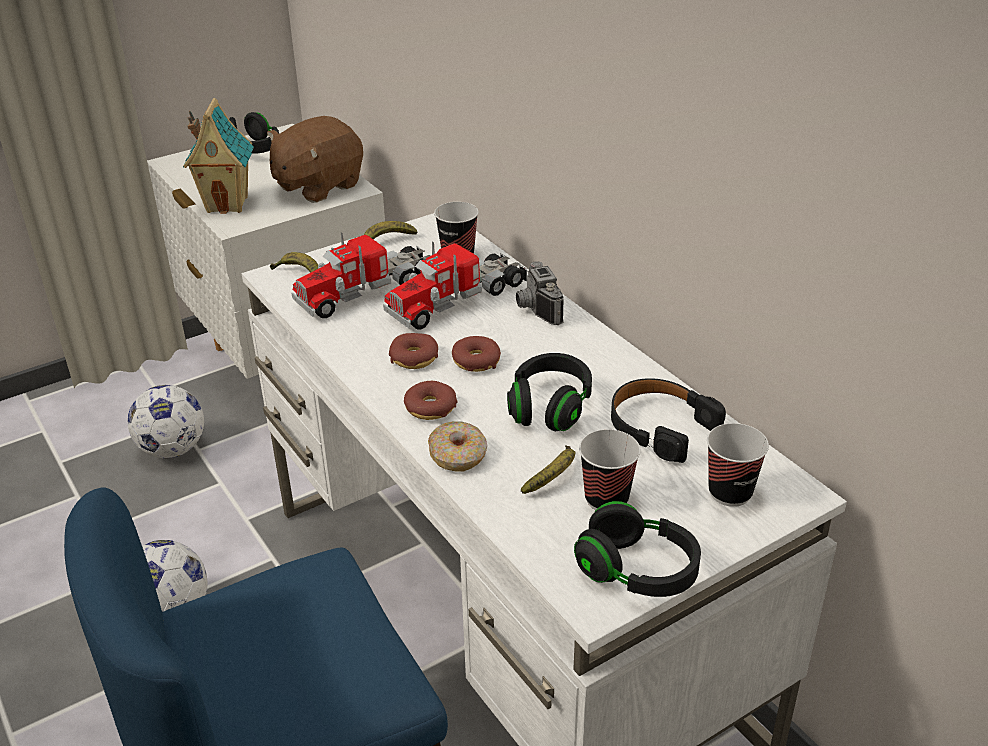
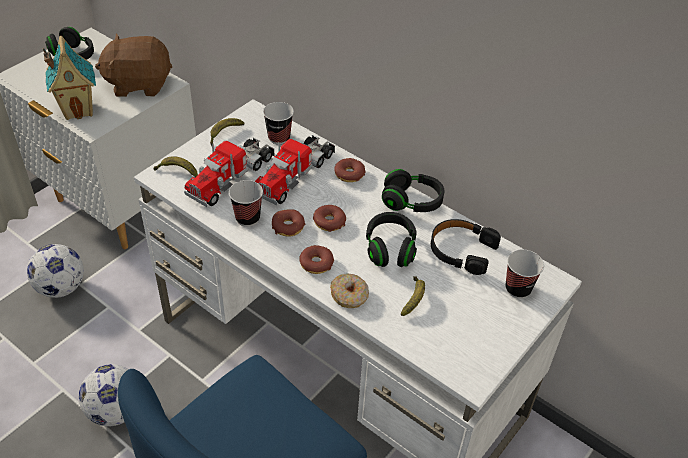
camera: 20 degrees left, 10 degrees up
(318, 186) = (139, 84): brown plush toy -> brown plush toy turned 60 degrees clockwise
(535, 309) = (349, 174): camera -> donut
(606, 499) = (450, 308): cup -> cup (247, 218)
(637, 571) = (487, 354): black headphones -> black headphones (412, 202)

